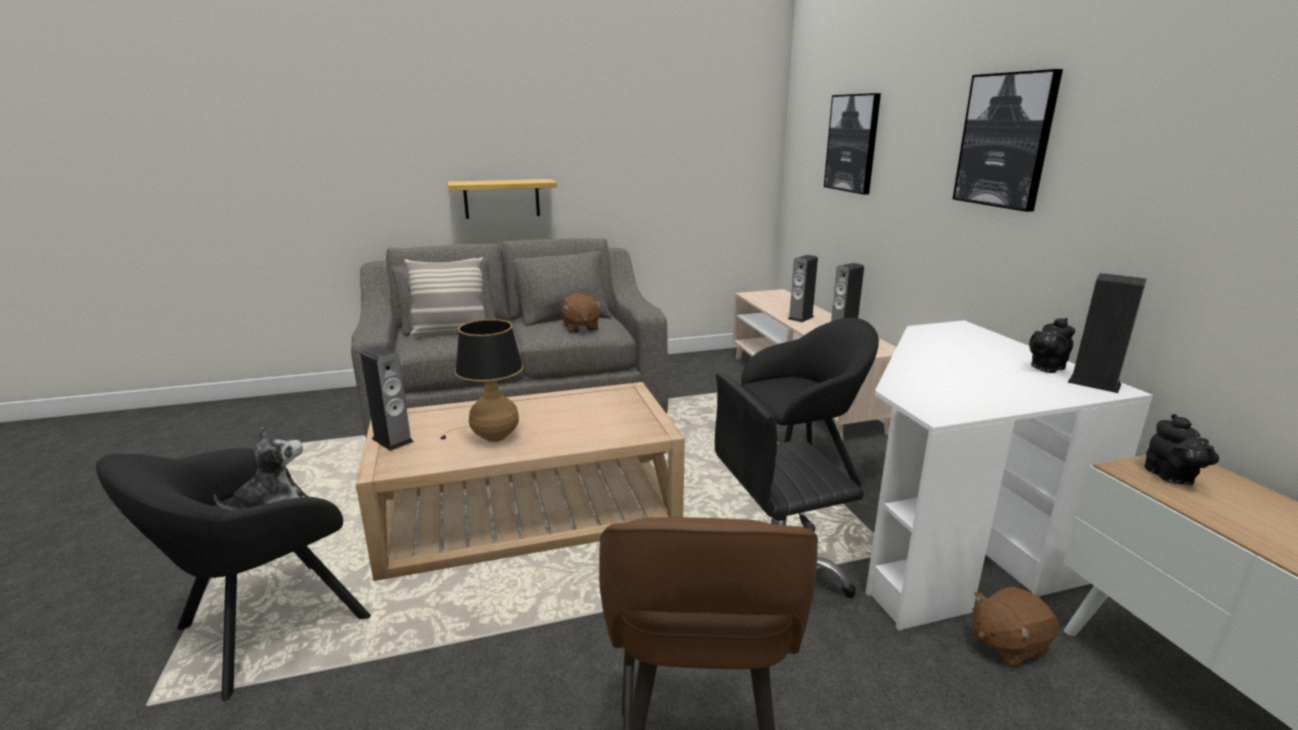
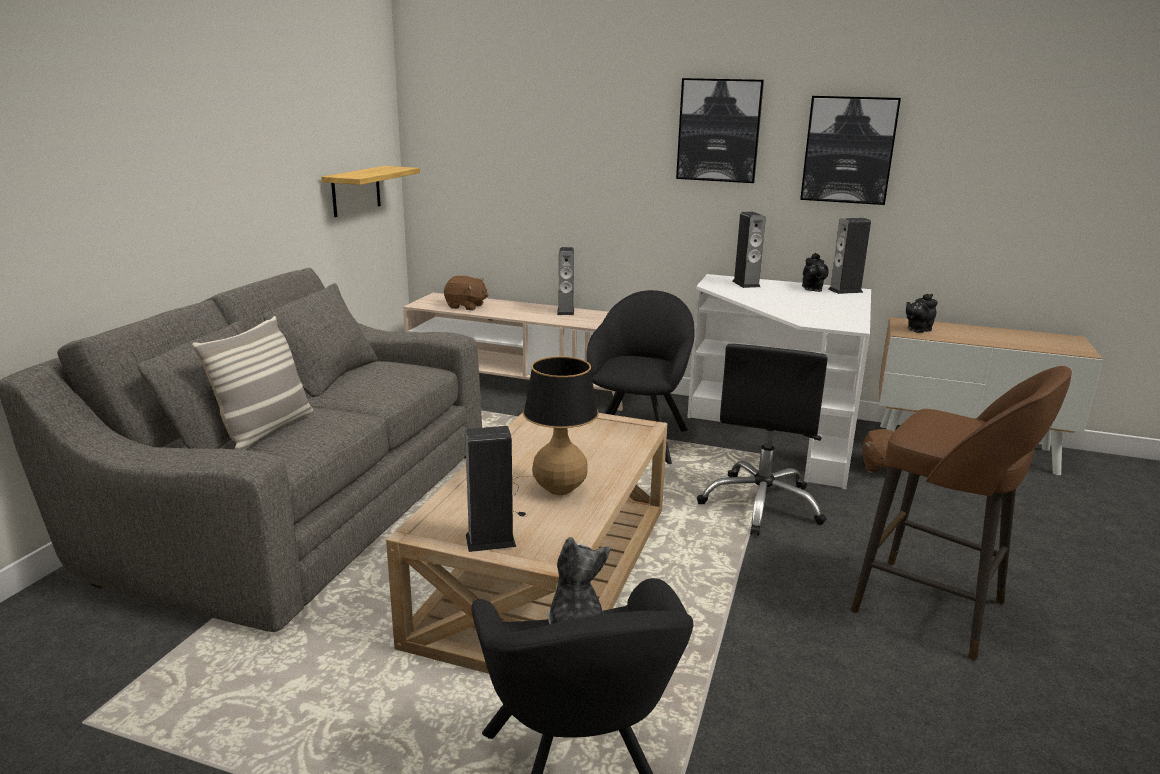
camera: 55 degrees left, 0 degrees up
(502, 198) = (163, 235): shelf -> shelf (356, 191)
(580, 328) = (389, 377): brown plush toy -> brown plush toy (466, 306)
(800, 318) = (515, 312): speaker -> speaker (746, 284)
(852, 143) = (526, 132): picture -> picture (848, 150)
(1171, 477) = (917, 330): black teapot -> black teapot turned 120 degrees clockwise

